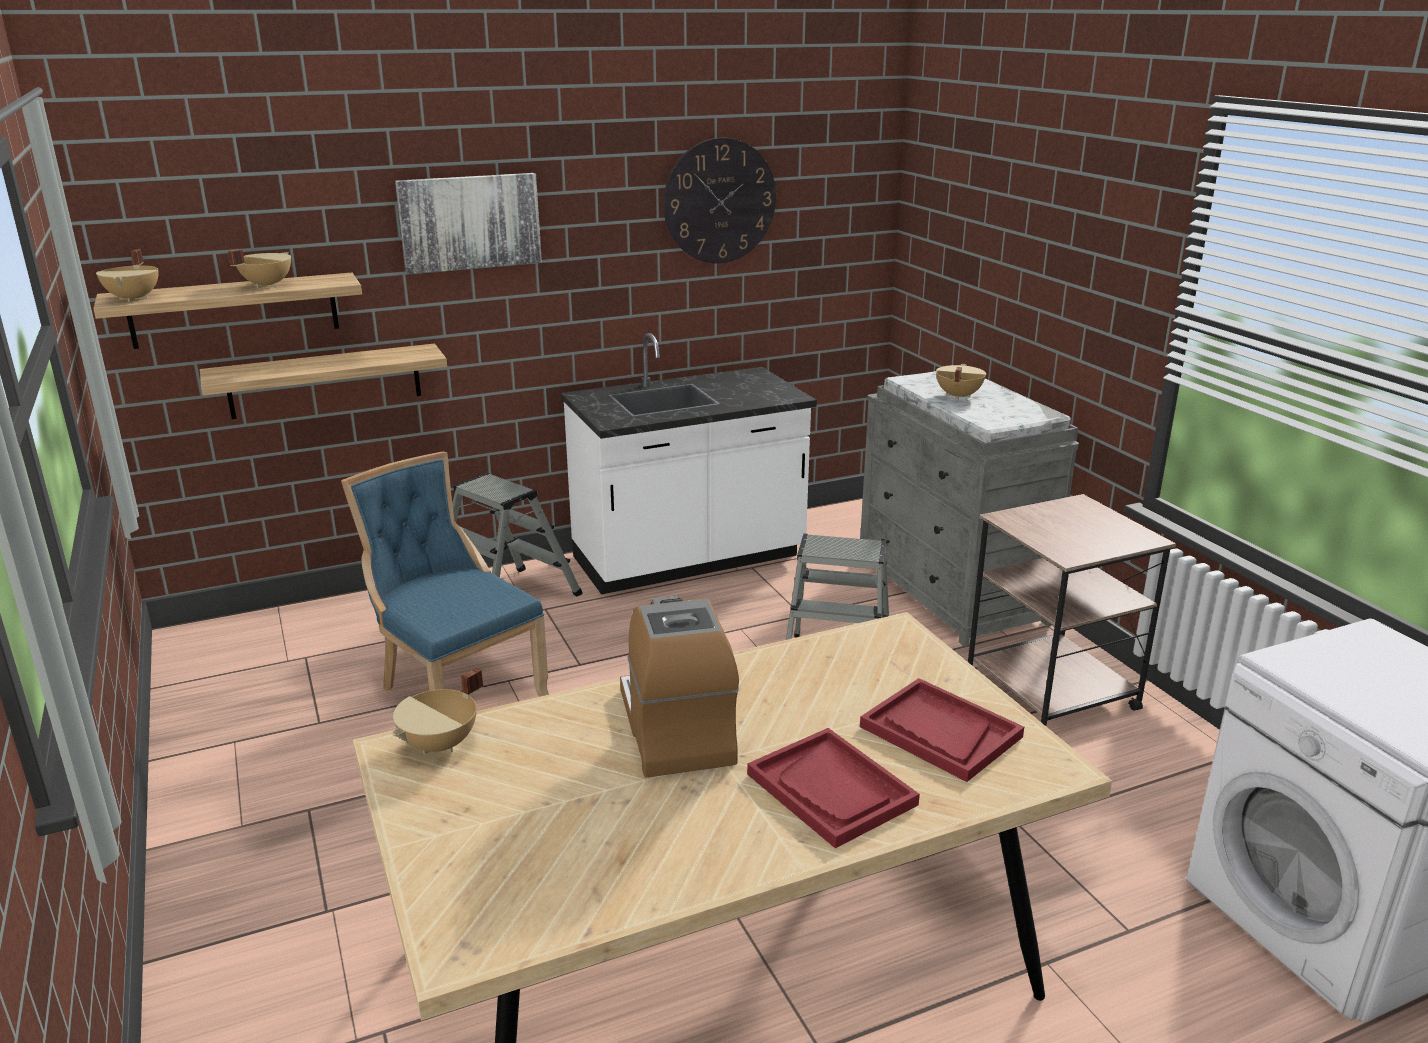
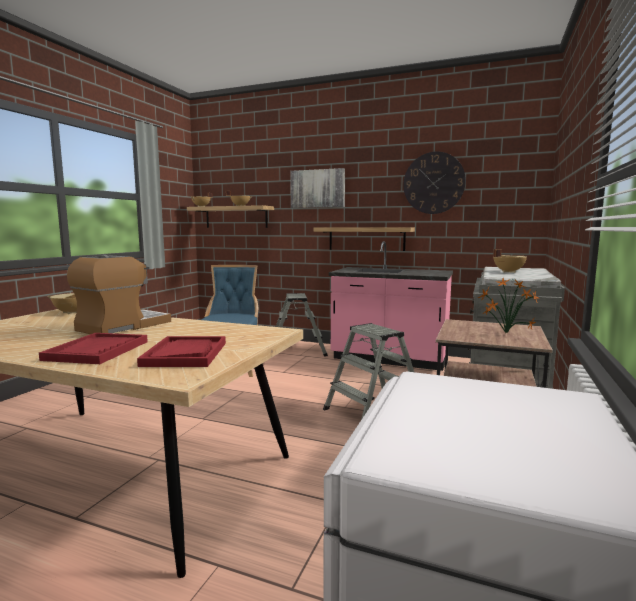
camera: 45 degrees right, 15 degrees down
(325, 381) = (261, 248): shelf -> shelf (366, 238)
(689, 560) = (389, 359): white counter -> pink counter
(1089, 525) = (504, 333): none -> potted plant

